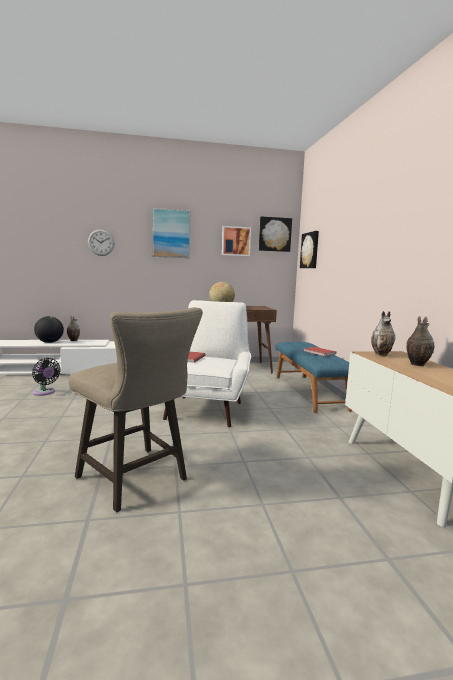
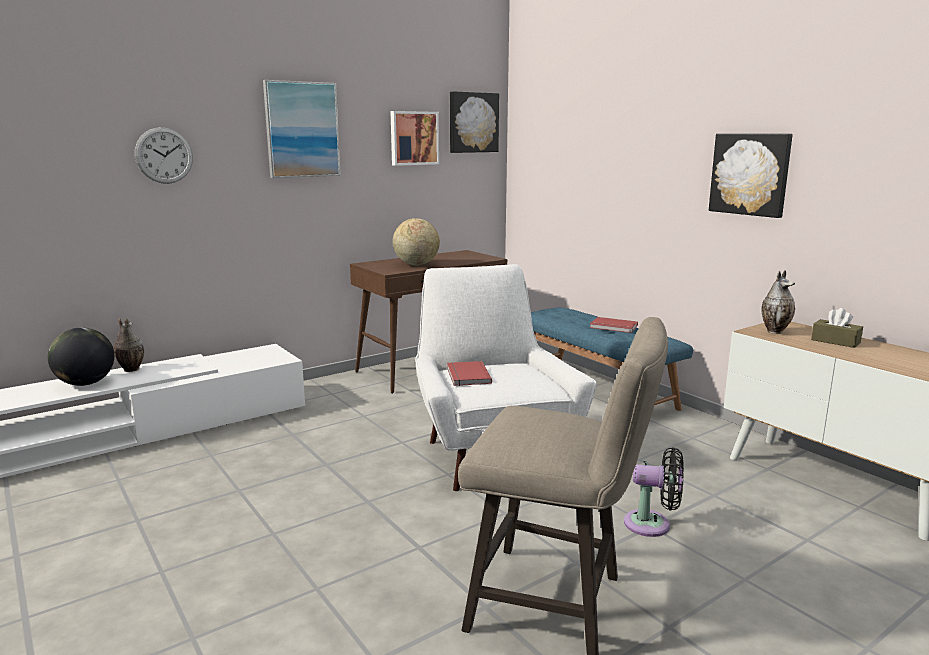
camera: 25 degrees left, 5 degrees up
(45, 392) = (163, 494): black fan -> black fan (652, 524)
(310, 250) = (545, 152): picture -> picture (750, 174)
(416, 364) = (835, 341): vase -> brown tissue box

